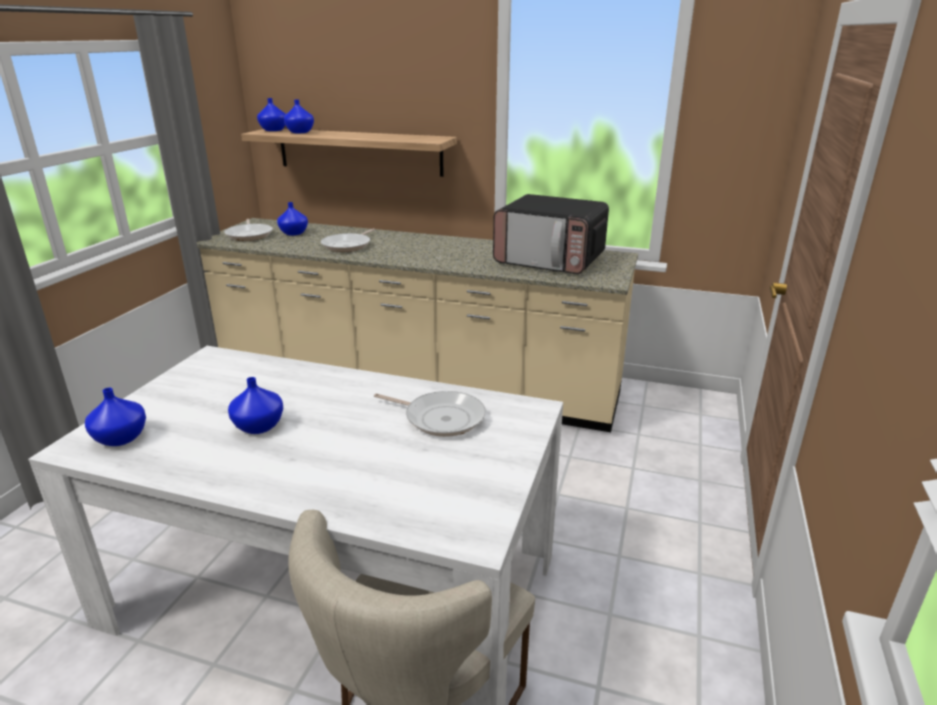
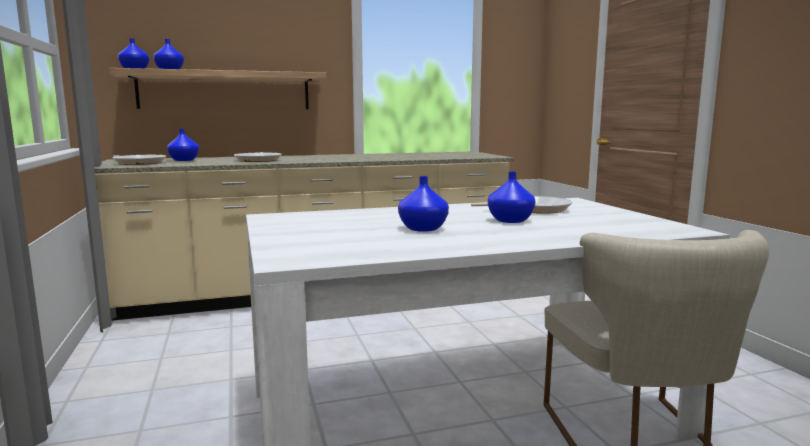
camera: 35 degrees left, 15 degrees down
(119, 438) = (318, 250): blue vase -> blue vase (510, 220)
(550, 260) = (433, 155): microwave -> none

